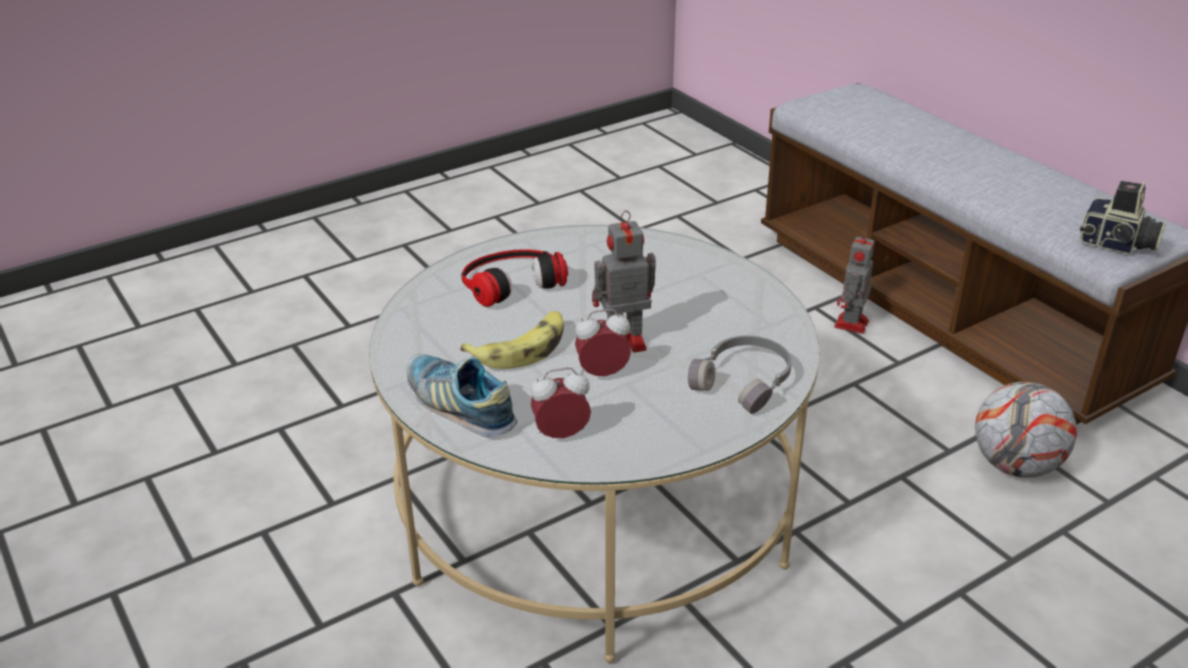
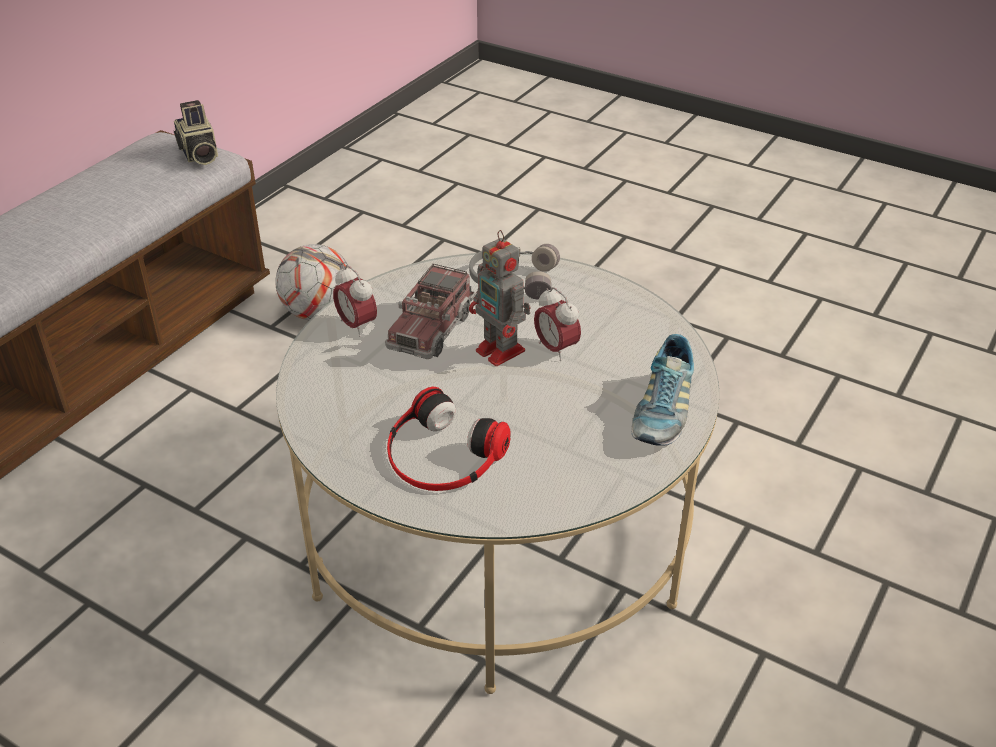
camera: 115 degrees left, 5 degrees up
(521, 348) = (554, 406): banana -> none
(561, 435) = (649, 346): alarm clock -> alarm clock (357, 326)
(687, 313) = (431, 329): none -> toy truck
(851, 325) = (130, 428): toy robot -> none
(1117, 244) = (198, 155): camera -> camera turned 150 degrees clockwise

